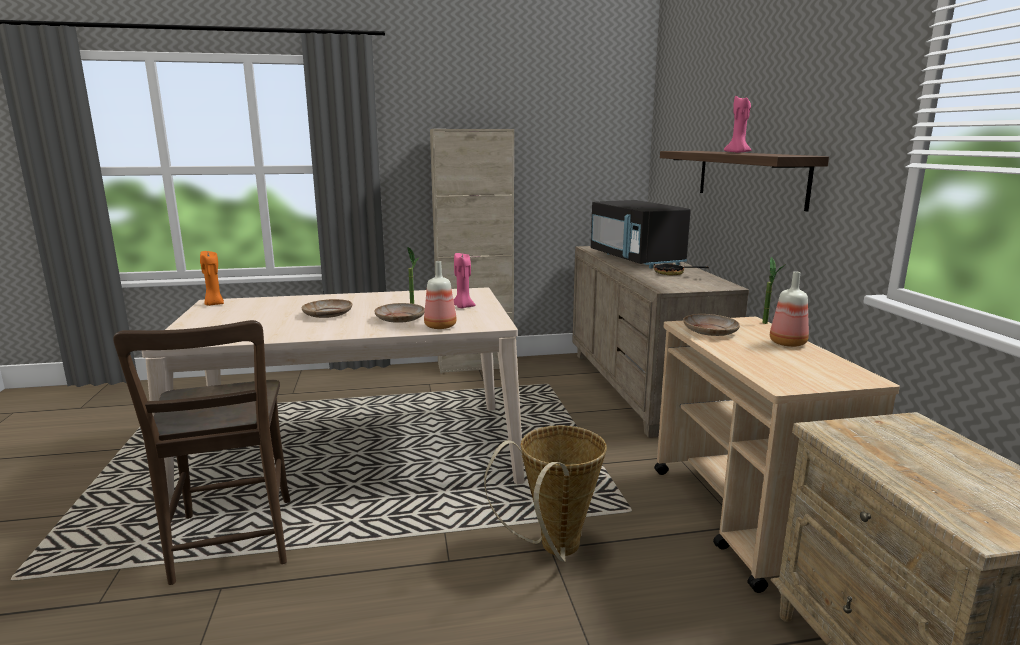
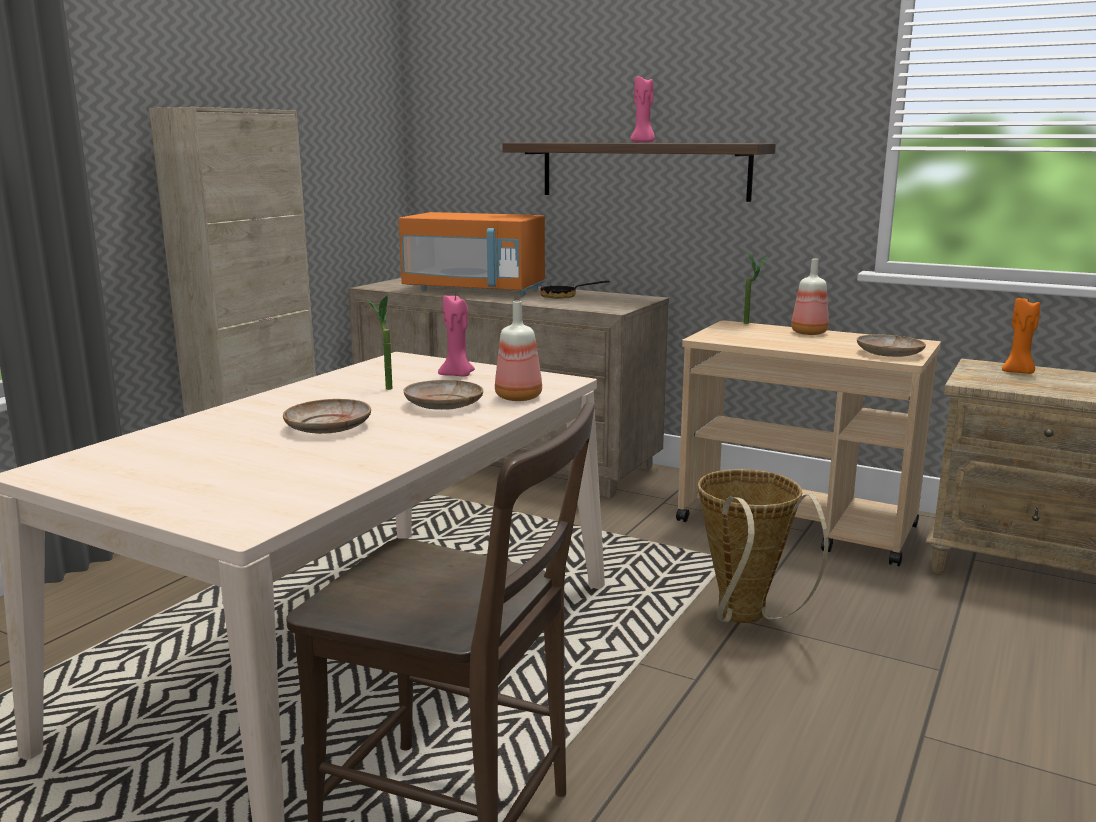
camera: 50 degrees left, 0 degrees up
(214, 304) = (60, 472): orange candle -> orange candle (1018, 372)
(635, 259) = (475, 290): black microwave -> orange microwave
(710, 331) = (740, 338): beige plate -> beige plate (889, 353)

